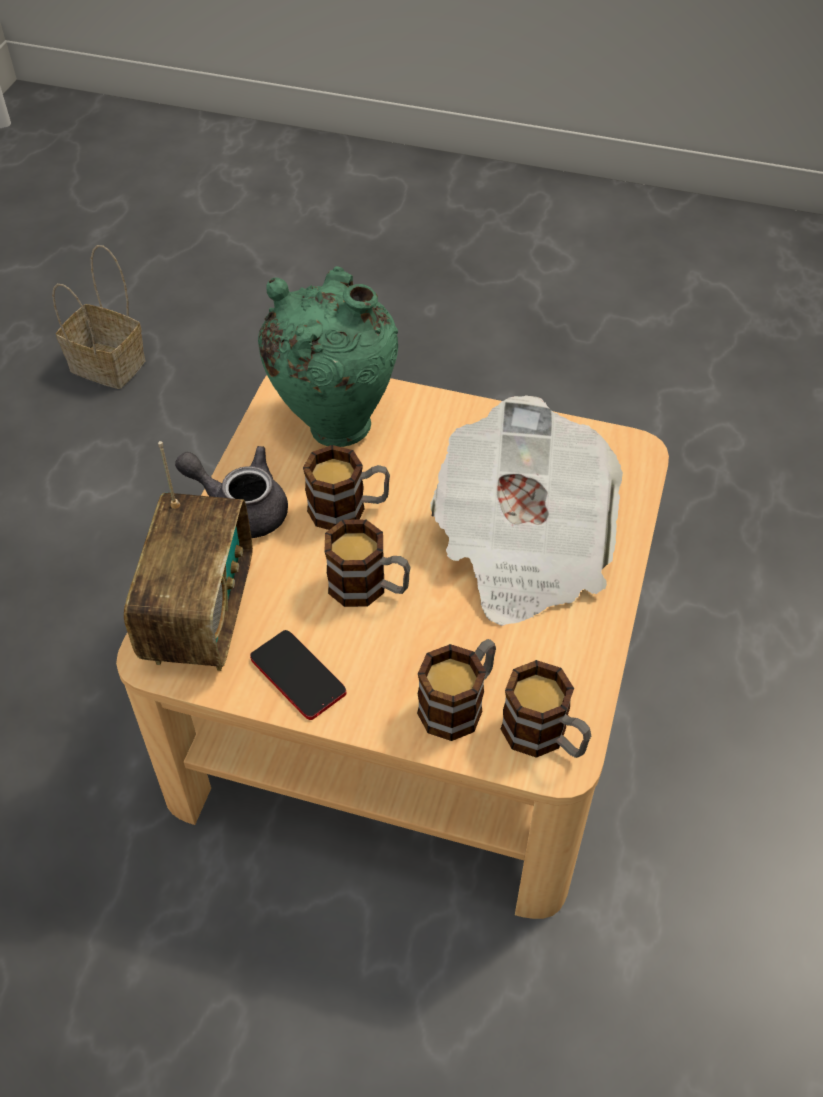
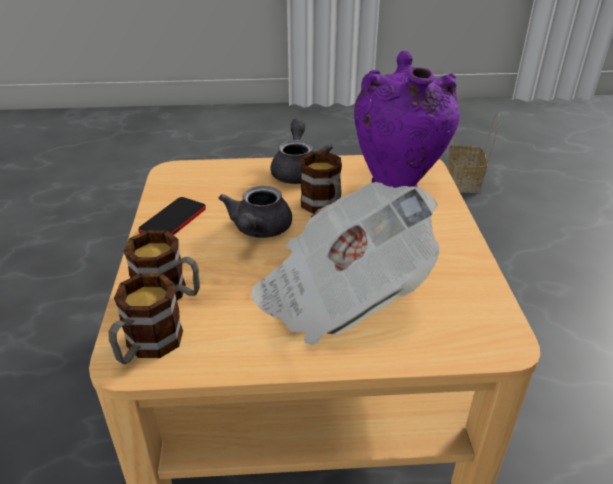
camera: 70 degrees right, 15 degrees down
(200, 615) = (207, 177): radio -> none
(334, 422) = (397, 185): green vase -> purple vase
(369, 588) = (258, 230): mug -> grey teapot

